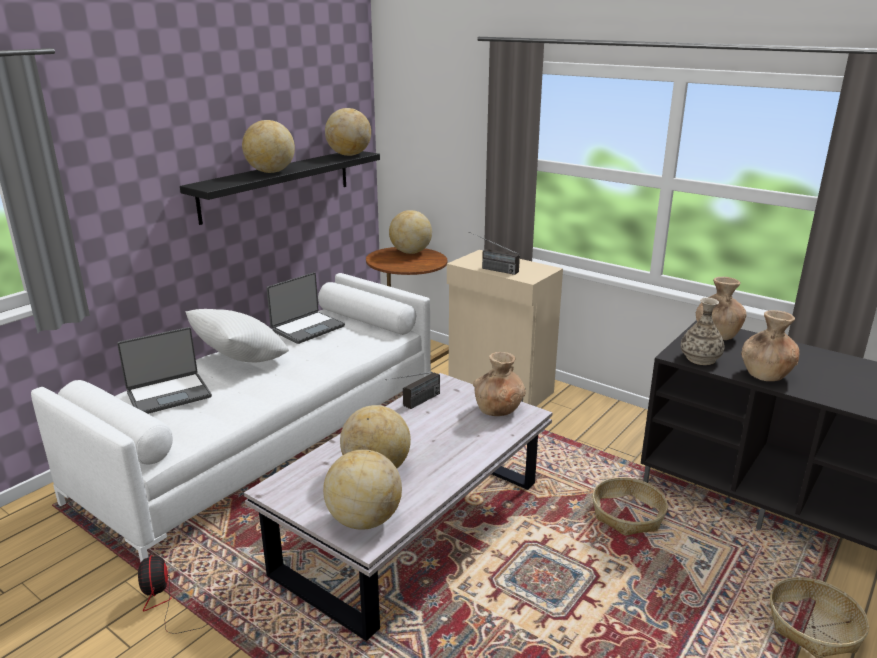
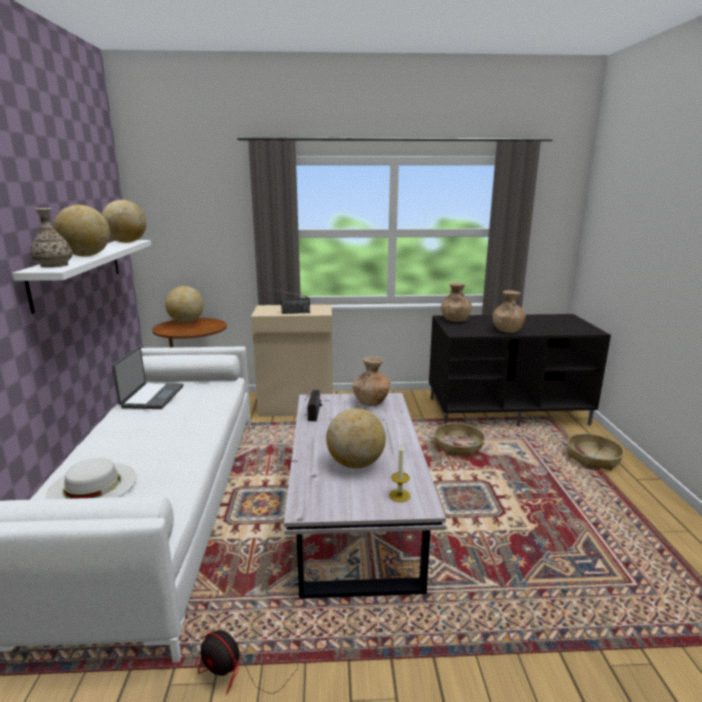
camera: 40 degrees left, 5 degrees down
(169, 394) = (92, 485): laptop -> white hat
(240, 361) = (125, 437): white pillow -> none
(277, 184) = (78, 271): black shelf -> white shelf
(364, 520) = (399, 495): globe -> candle
(700, 359) = (469, 332): vase -> vase (54, 265)

